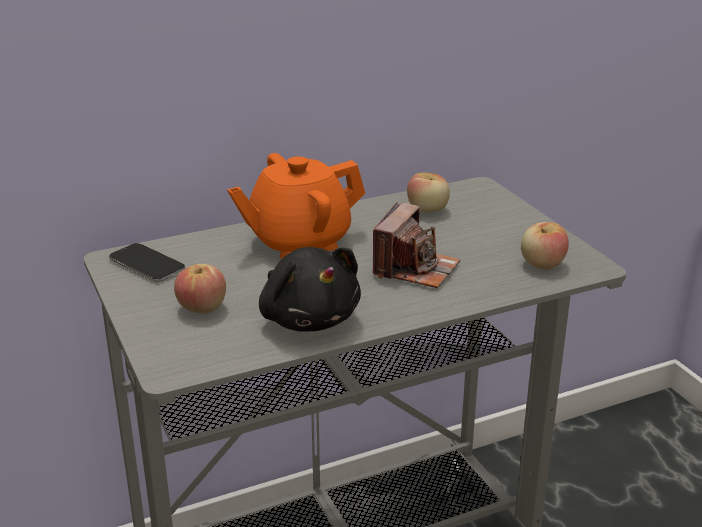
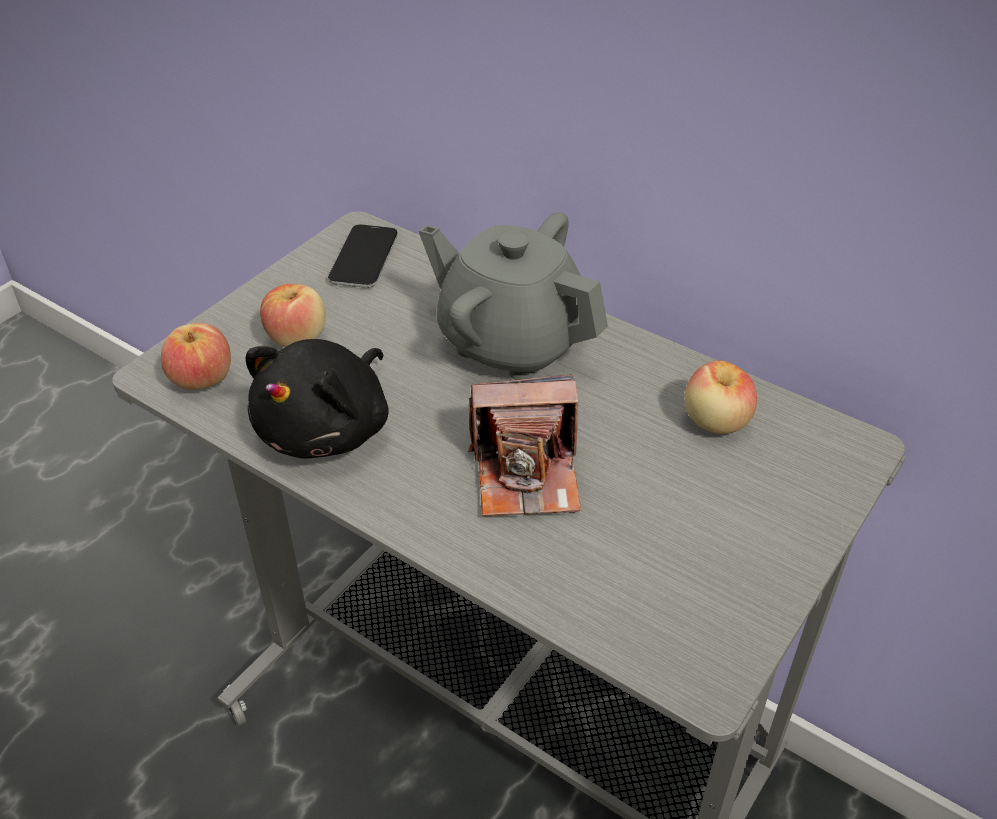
camera: 60 degrees right, 15 degrees up
(298, 242) = (511, 342): orange teapot -> grey teapot
(542, 264) = (656, 611): apple -> apple (201, 379)

